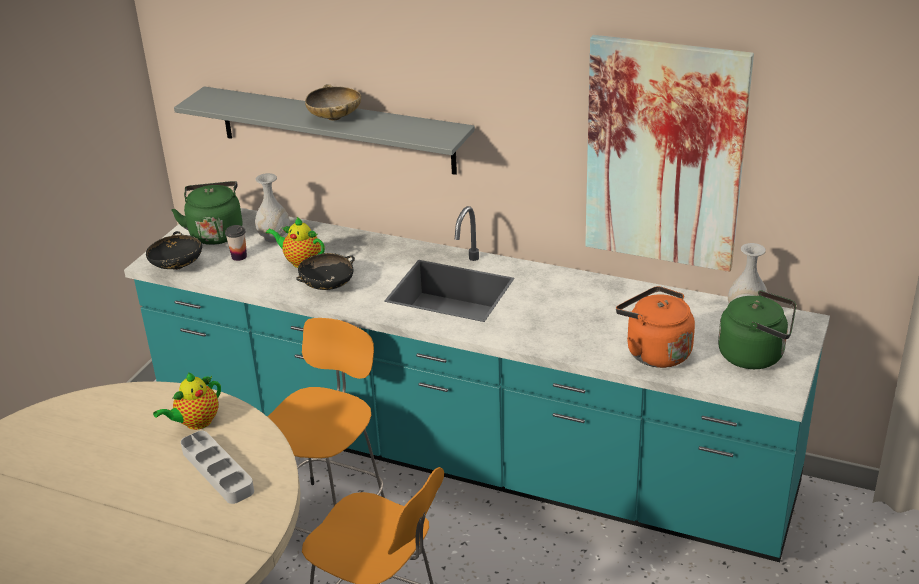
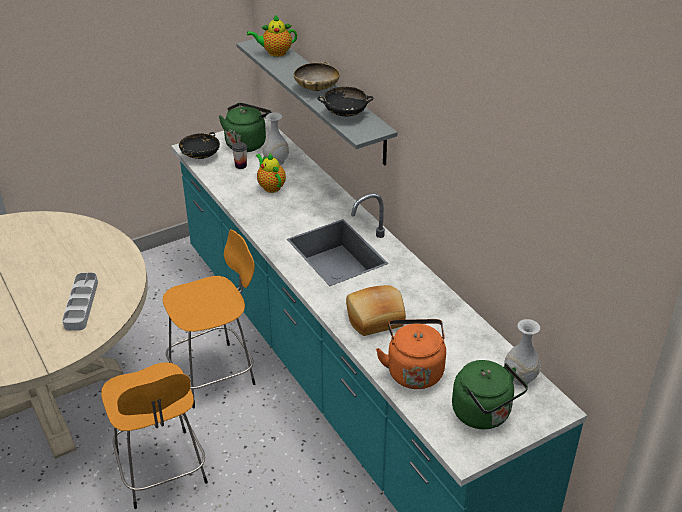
camera: 35 degrees right, 5 degrees up
(196, 423) = (105, 267): teapot -> teapot (275, 53)
(327, 286) = (266, 211): black bowl -> black bowl (345, 114)
(566, 328) = (375, 319): none -> bread
(664, 154) = (500, 214): picture -> none

